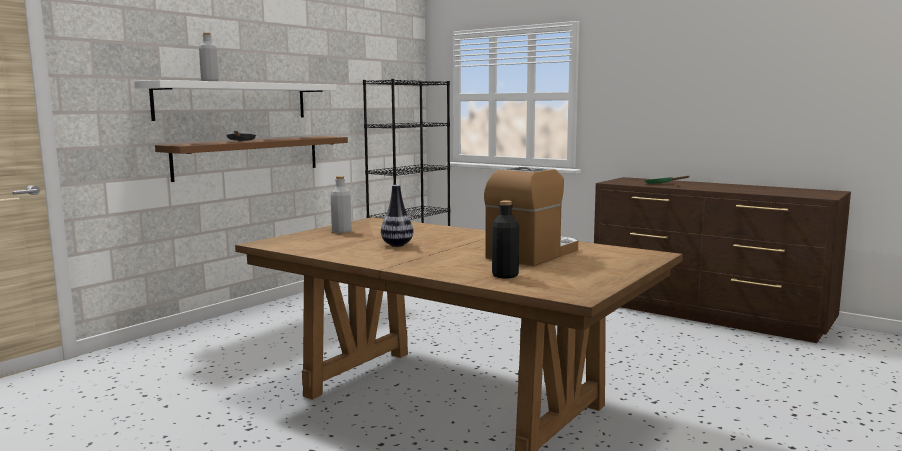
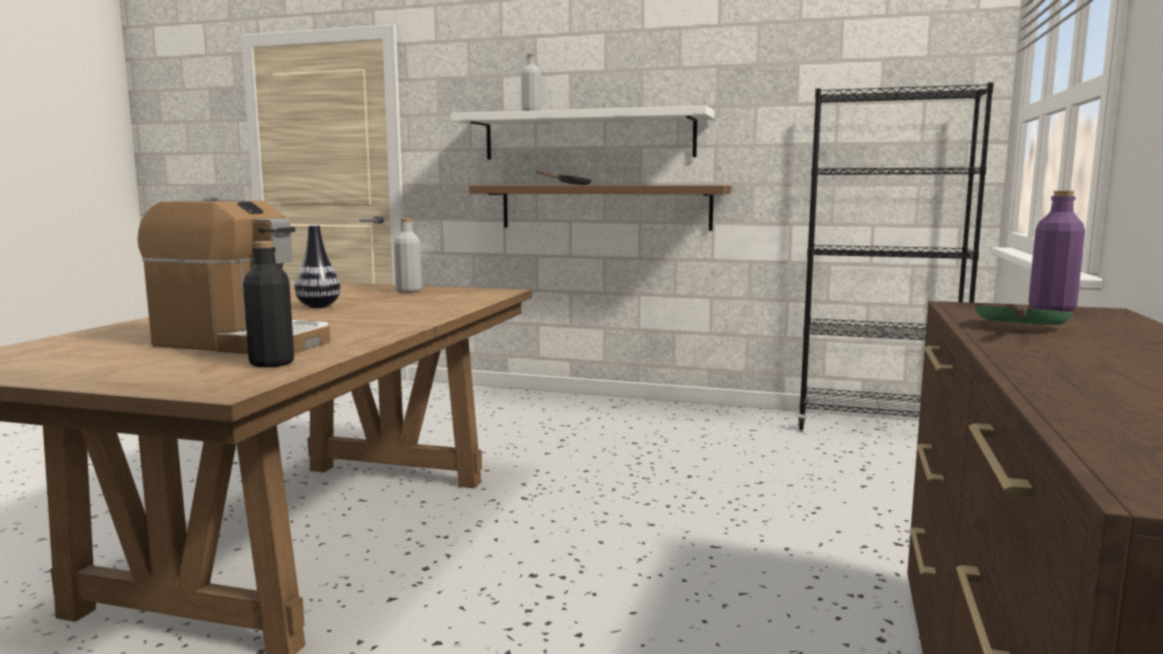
camera: 70 degrees right, 0 degrees up
(505, 275) = (97, 341): black bottle -> black bottle (272, 363)
(623, 179) = (1051, 309): none -> purple bottle

